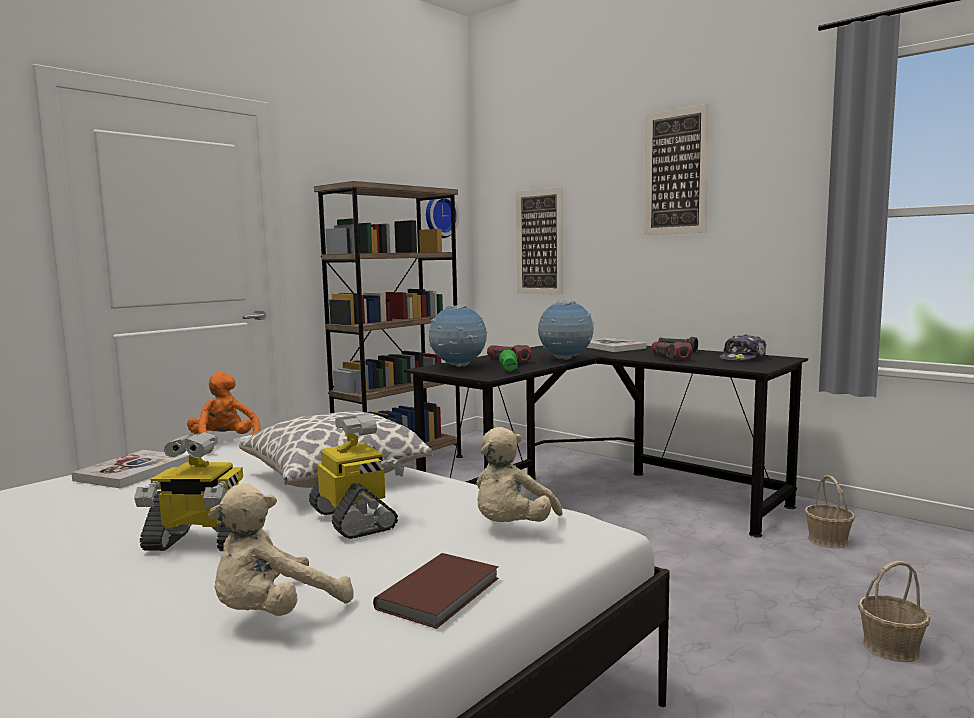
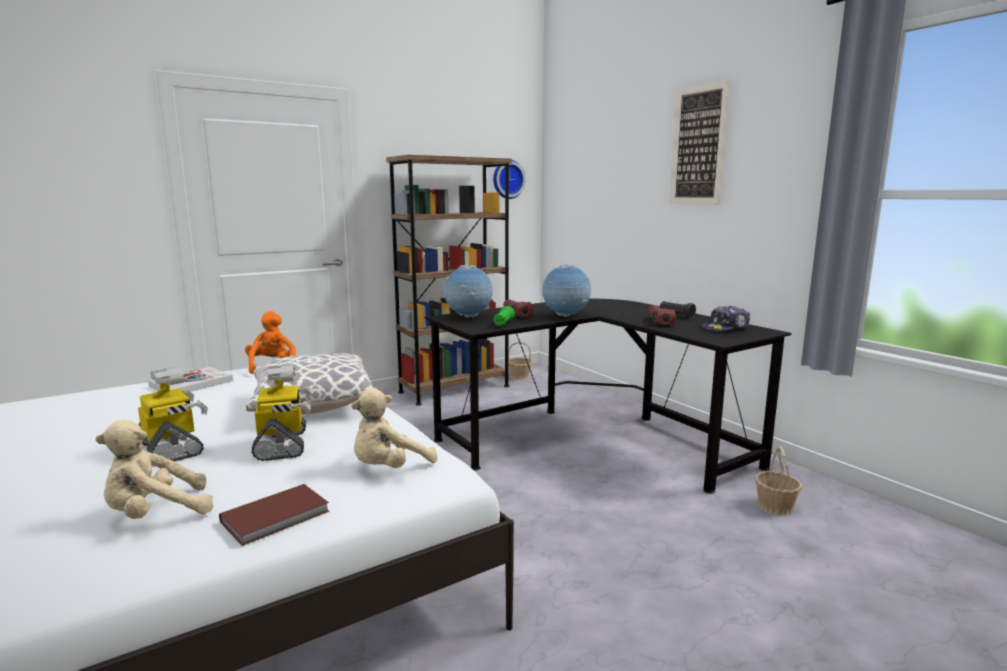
camera: 15 degrees right, 5 degrees up
(202, 542) = (172, 448): toy robot -> toy robot turned 150 degrees counterclockwise
(539, 242) = (589, 205): picture -> none
(612, 347) = (625, 306): book -> none
(891, 647) = (753, 619): basket -> basket (519, 377)

